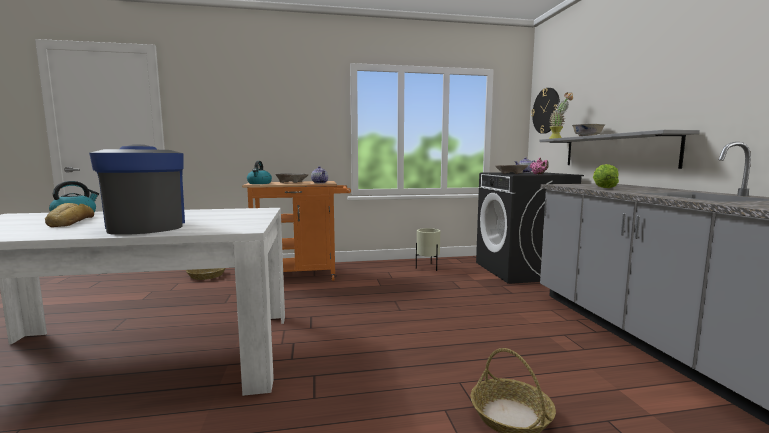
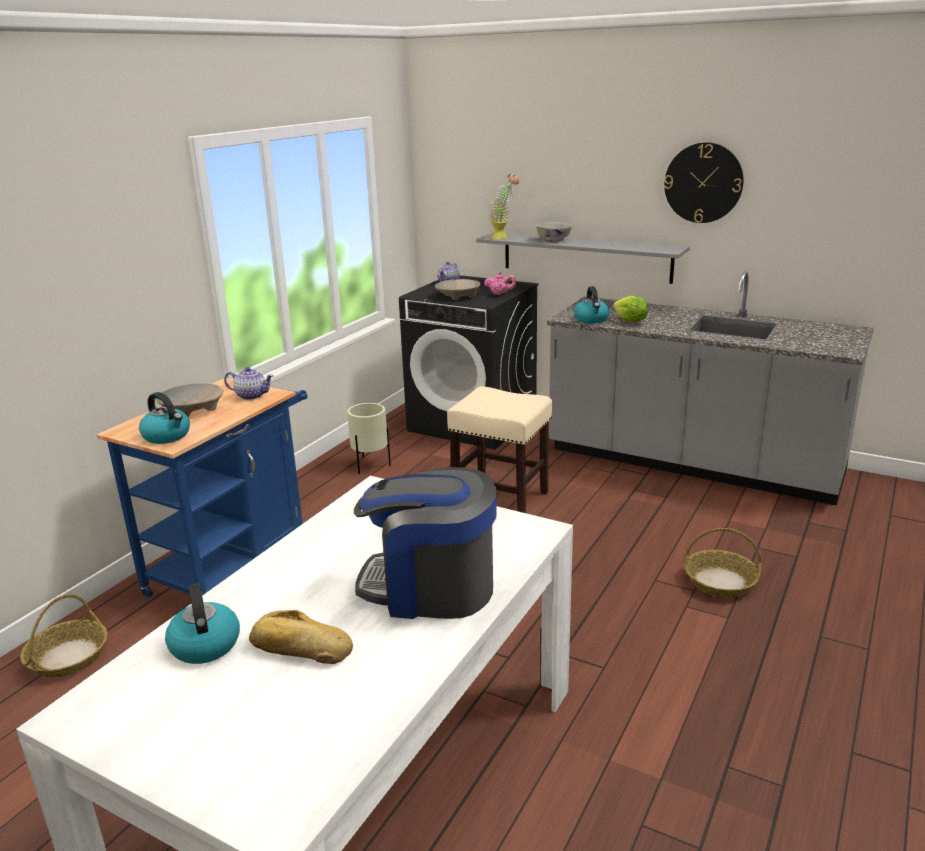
camera: 50 degrees left, 15 degrees up
(301, 275) = (235, 565): orange cart -> blue cart
(460, 301) = (502, 498): none -> beige stool
(546, 111) = (451, 183): wall clock -> wall clock (703, 183)
(574, 186) = (591, 320): none -> kettle

